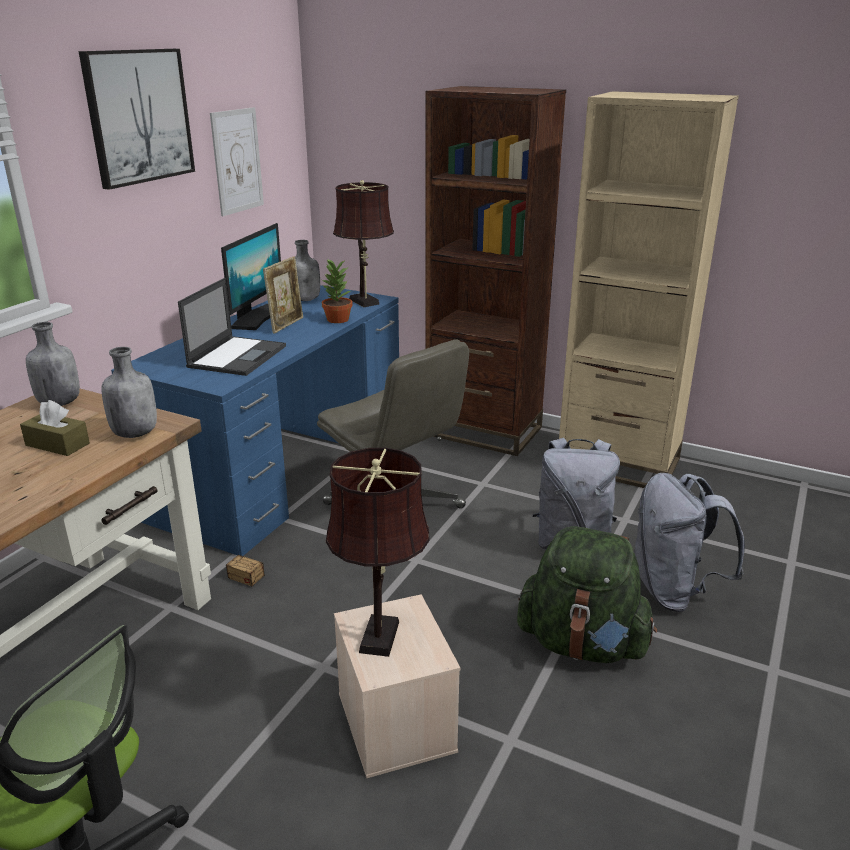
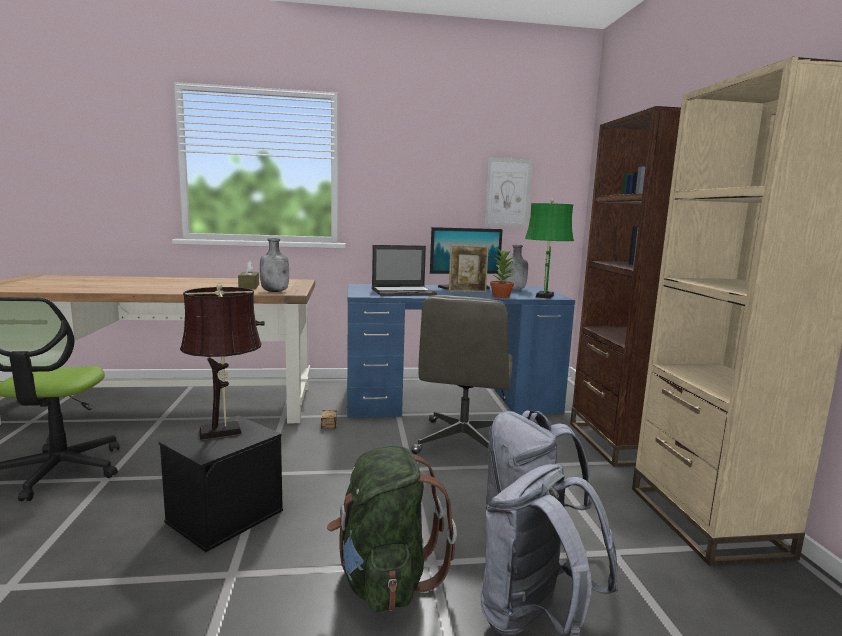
camera: 55 degrees right, 15 degrees down
(59, 403) = (293, 281): grey bottle -> none
(138, 116) = (427, 151): picture -> none
(365, 302) = (544, 296): brown table lamp -> green table lamp
(394, 721) = (225, 515): beige storage box -> black storage box

